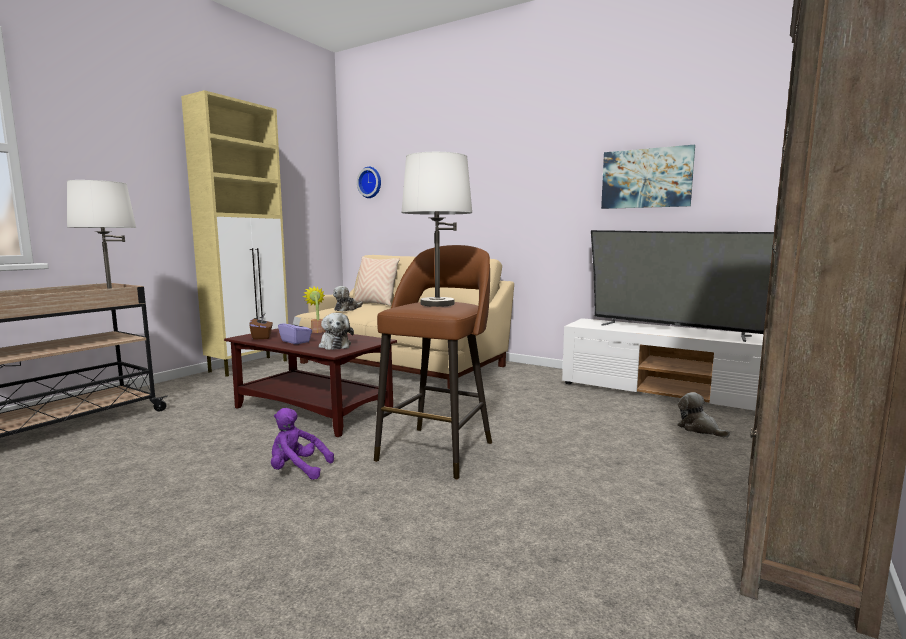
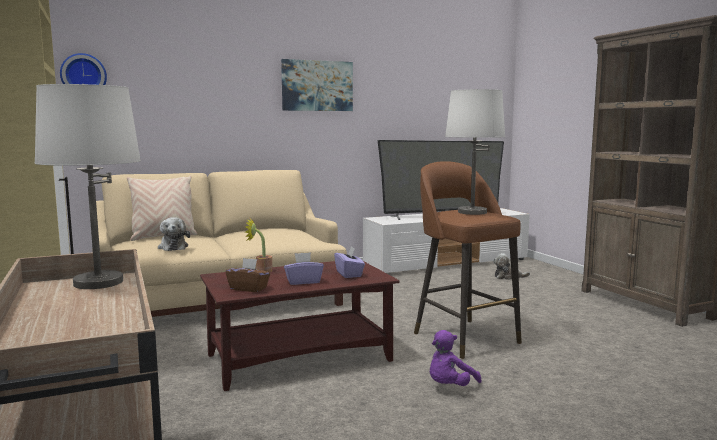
camera: 55 degrees left, 0 degrees up
(334, 345) = (349, 274): plush toy -> purple tissue box
(646, 178) = (405, 97): picture -> picture (317, 86)

